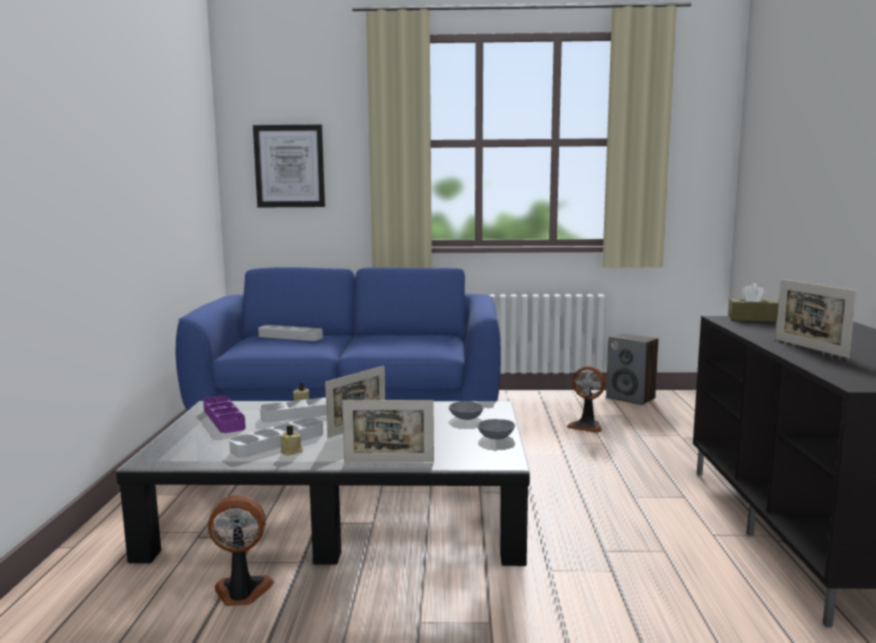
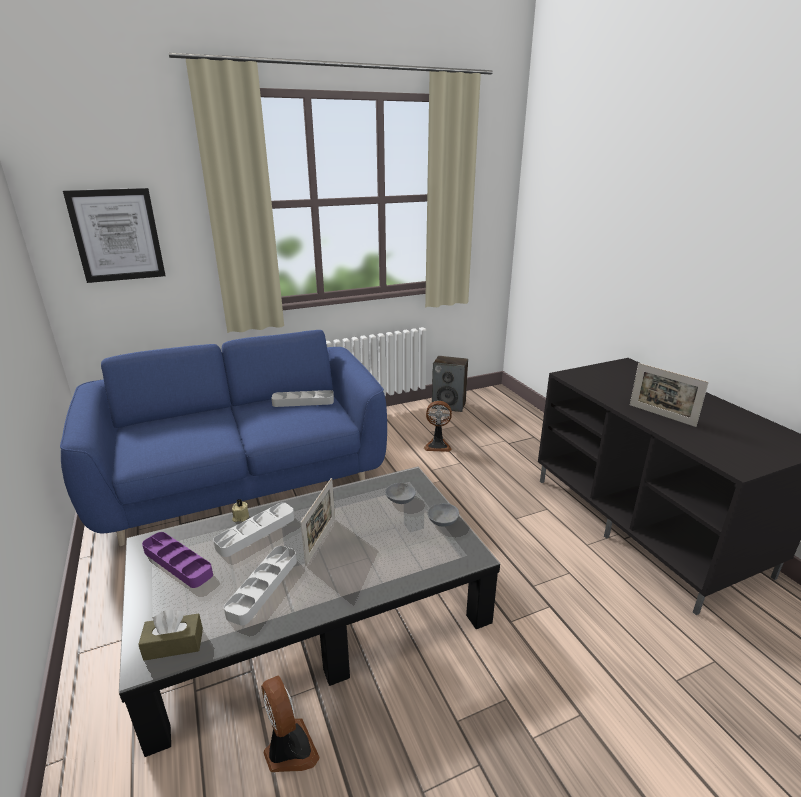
camera: 25 degrees left, 15 degrees up
(242, 592) = (289, 750): fan -> fan turned 90 degrees clockwise
(290, 337) = (177, 427): grey tray -> grey tray (303, 402)
(292, 452) = (287, 598): beige candle -> none
(389, 462) = (385, 586): picture frame -> none
(752, 319) = (585, 372): brown tissue box -> brown tissue box (174, 644)

